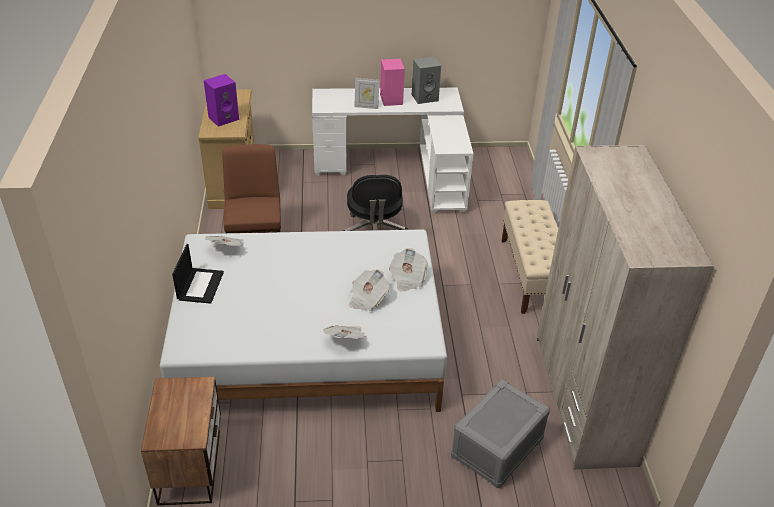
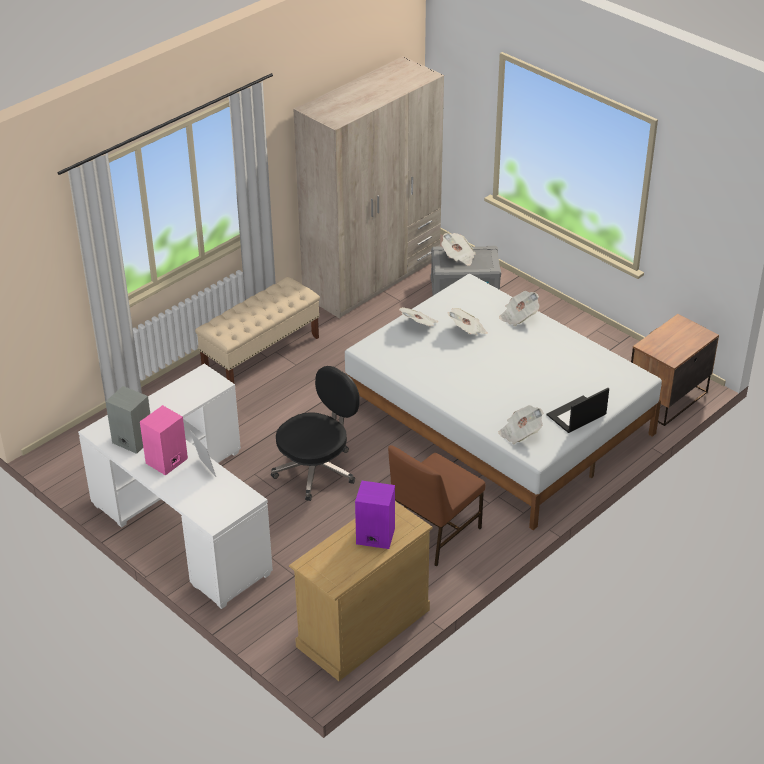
camera: 130 degrees left, 0 degrees up
(512, 414) = (458, 257): none -> newspaper

